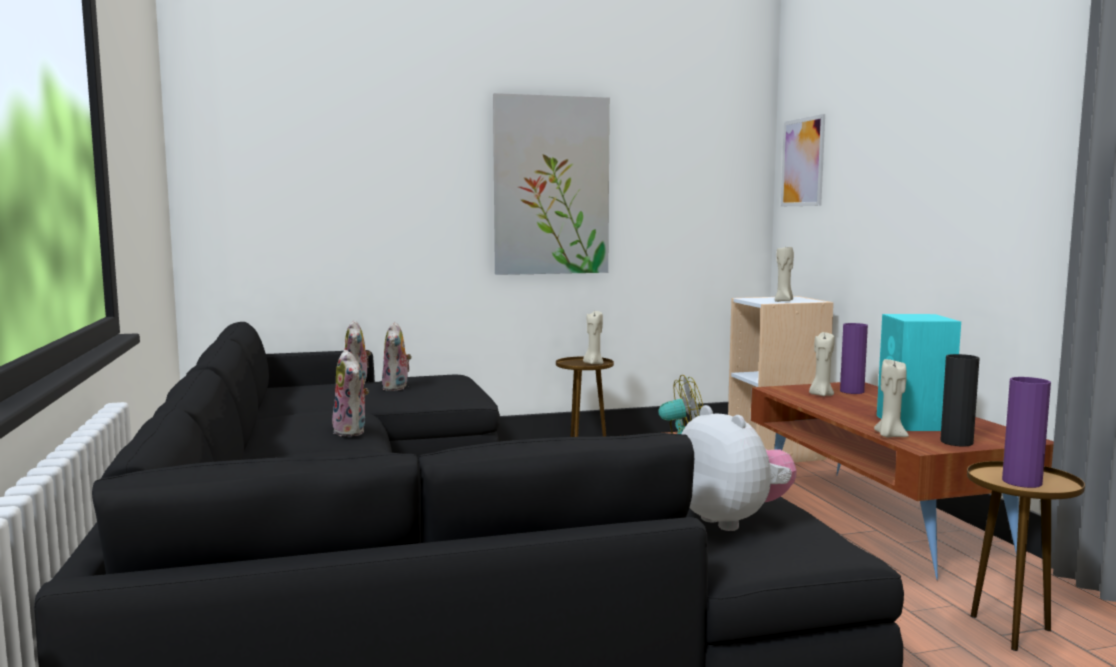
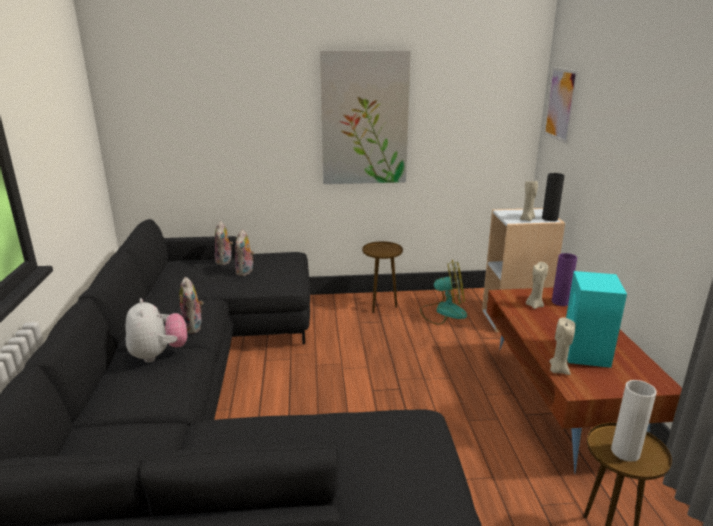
camera: 10 degrees right, 15 degrees up
(593, 363) = (389, 250): beige candle -> none
(732, 520) = (390, 473): plush toy -> plush toy (158, 355)
(956, 442) = (605, 384): black vase -> black vase (549, 218)
(1022, 482) = (625, 452): purple vase -> white vase

